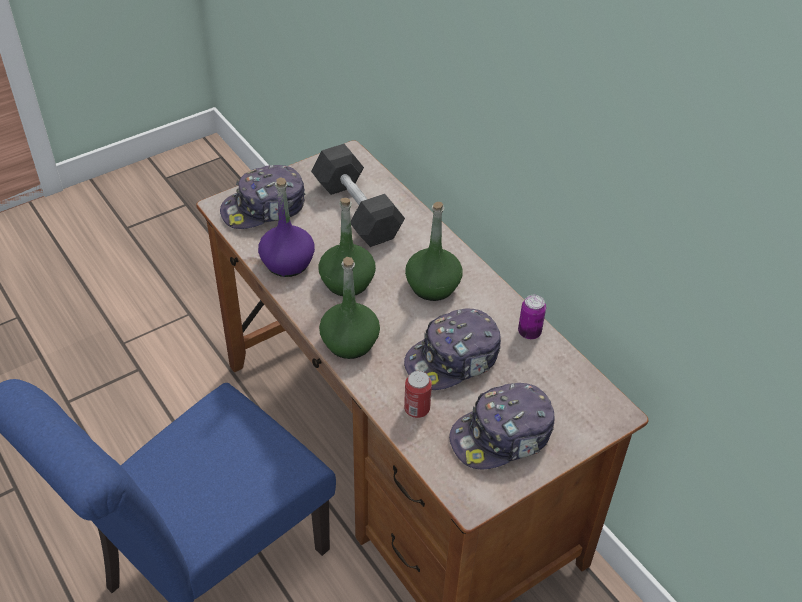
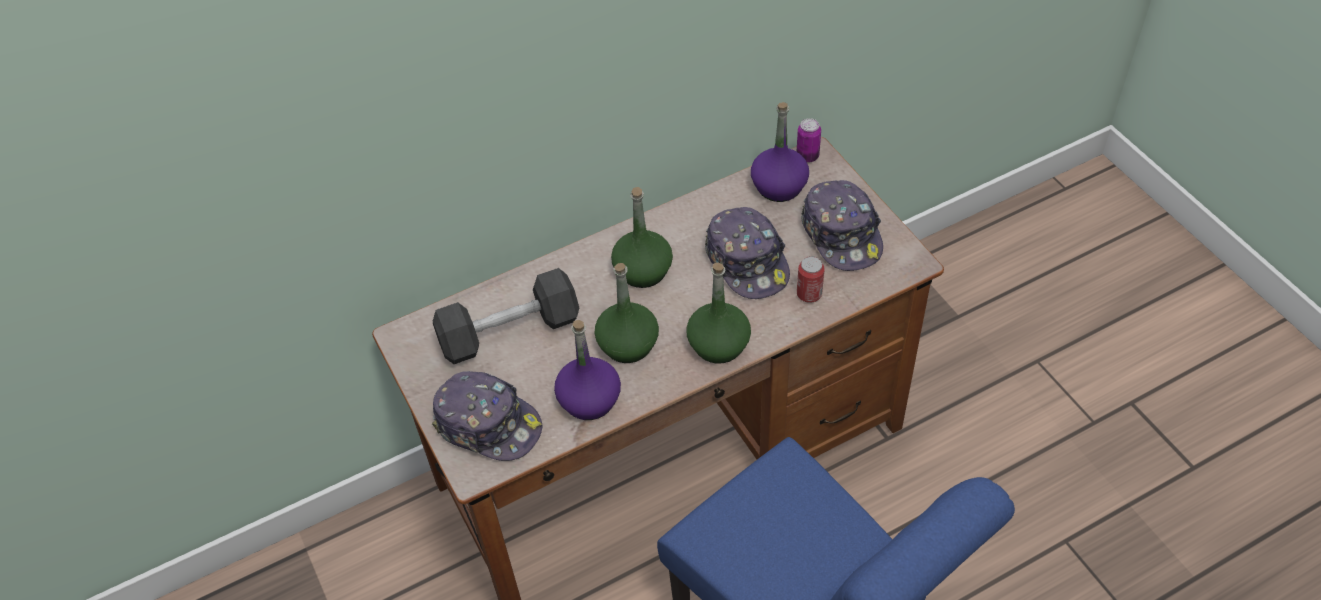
camera: 80 degrees left, 5 degrees up
(264, 208) = (488, 424): cap -> cap turned 45 degrees counterclockwise
(529, 332) = (715, 202): can -> can (807, 156)
(561, 382) = (778, 186): none -> purple bottle

